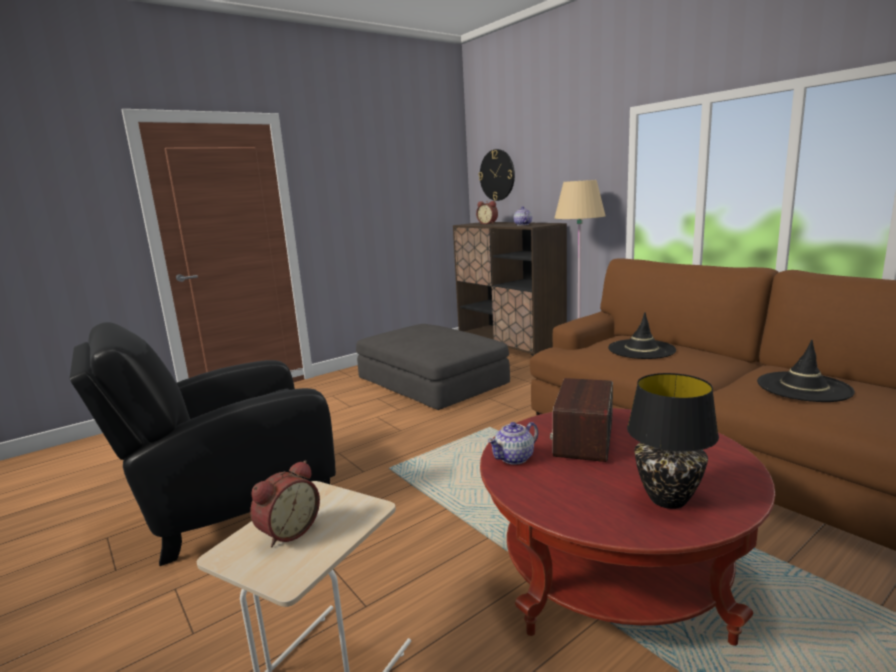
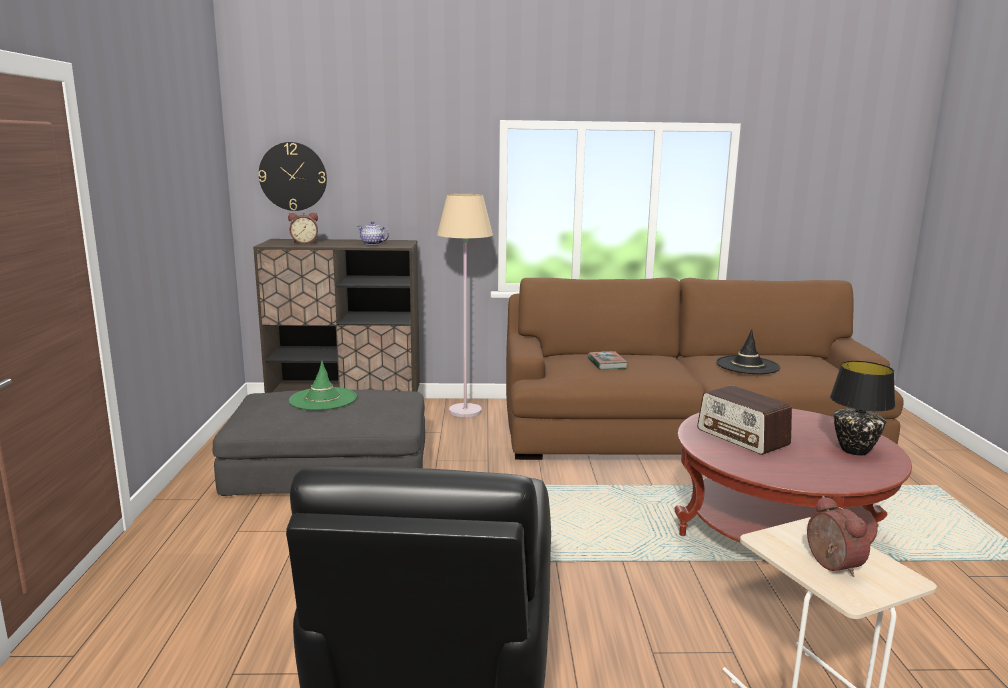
camera: 55 degrees left, 0 degrees up
(430, 332) = (323, 399): none -> green hat
(515, 458) = (749, 465): teapot -> none
(641, 349) = (607, 363): black hat -> book

